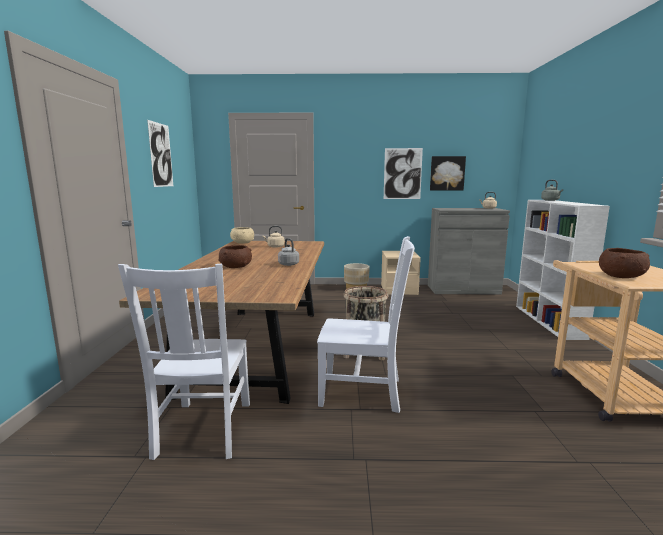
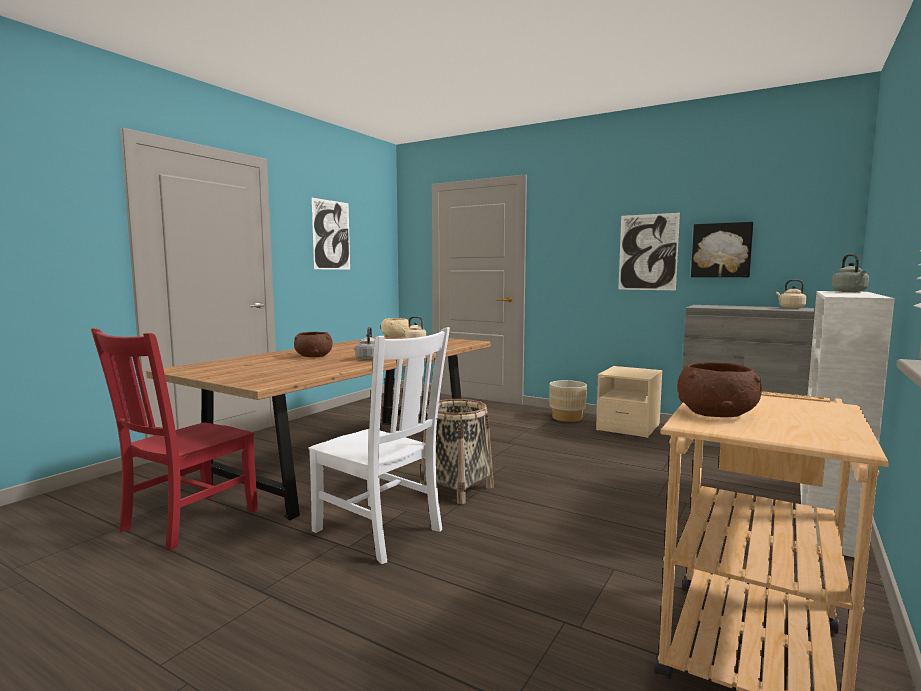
camera: 30 degrees right, 5 degrees down
(203, 431) = (186, 521): white chair -> red chair

